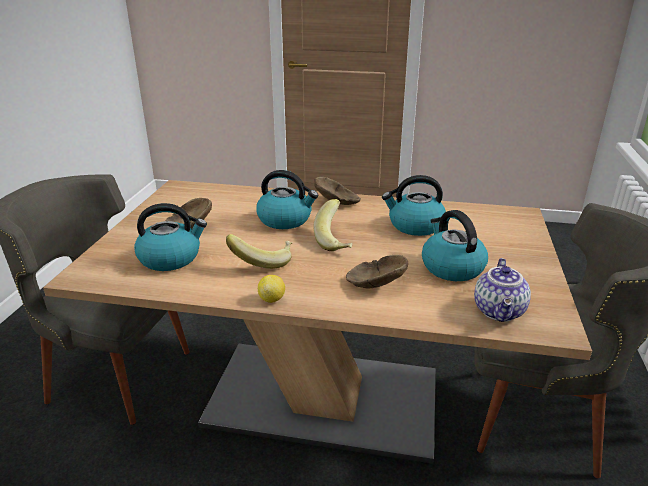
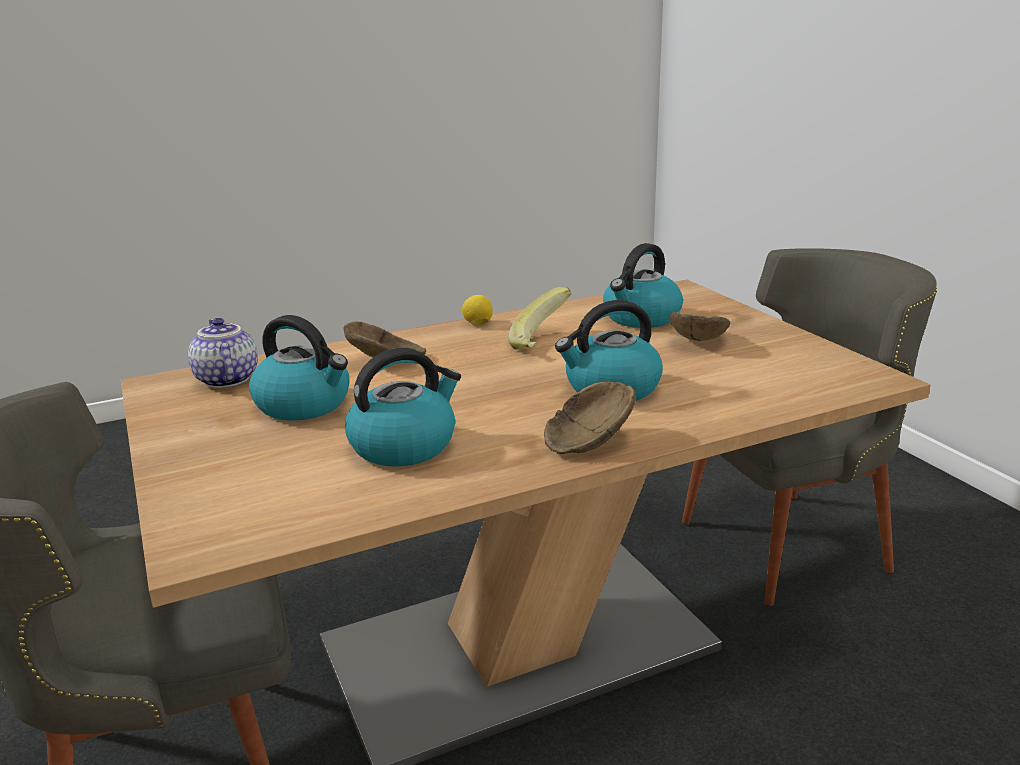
camera: 145 degrees right, 5 degrees down
(337, 241) = (494, 387): banana -> none

